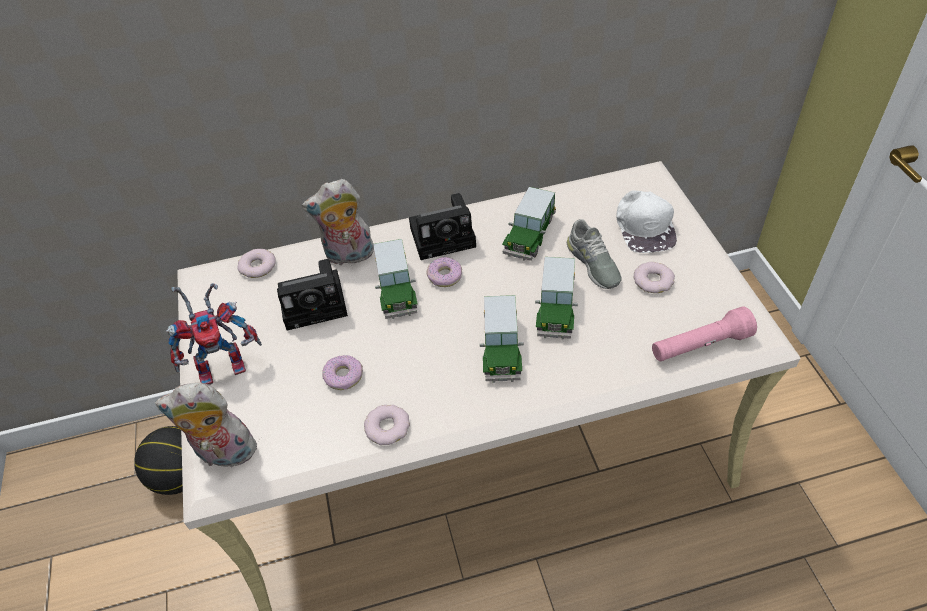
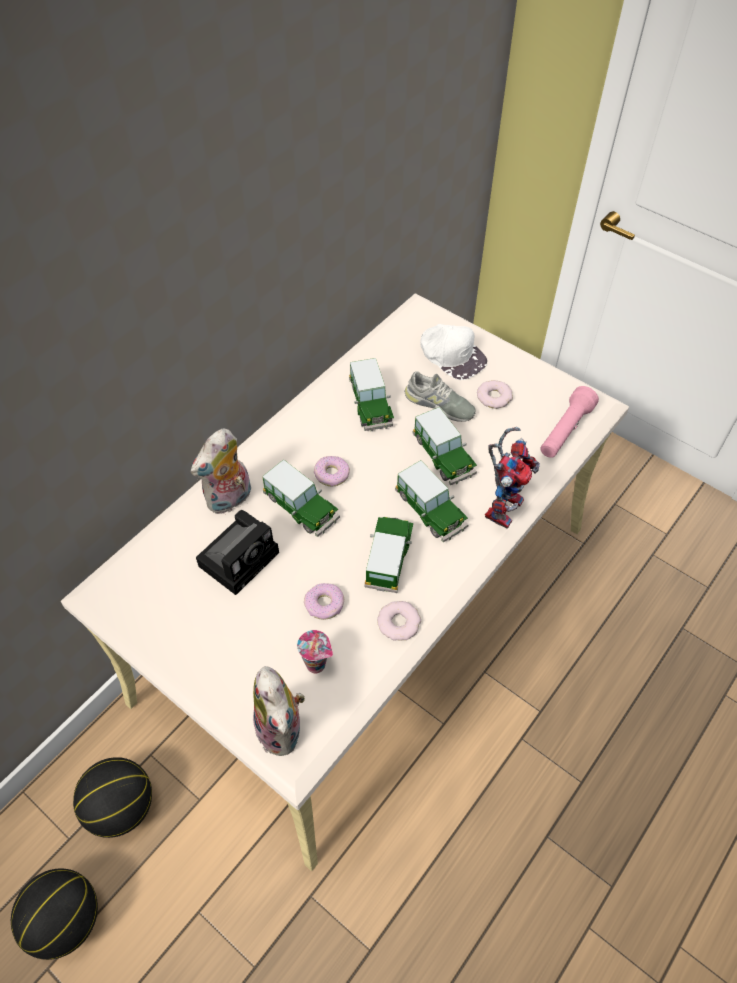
camera: 40 degrees left, 5 degrees up
(88, 531) = (67, 920): none -> basketball
(224, 454) = (283, 729): plush toy -> plush toy turned 75 degrees counterclockwise
(225, 364) = (207, 656): toy robot -> toy robot (502, 503)
(257, 266) = (149, 554): donut -> none
(294, 420) = (317, 664): none -> cup
(429, 368) = (388, 558): none -> toy car
(445, 236) = (301, 440): camera -> none

